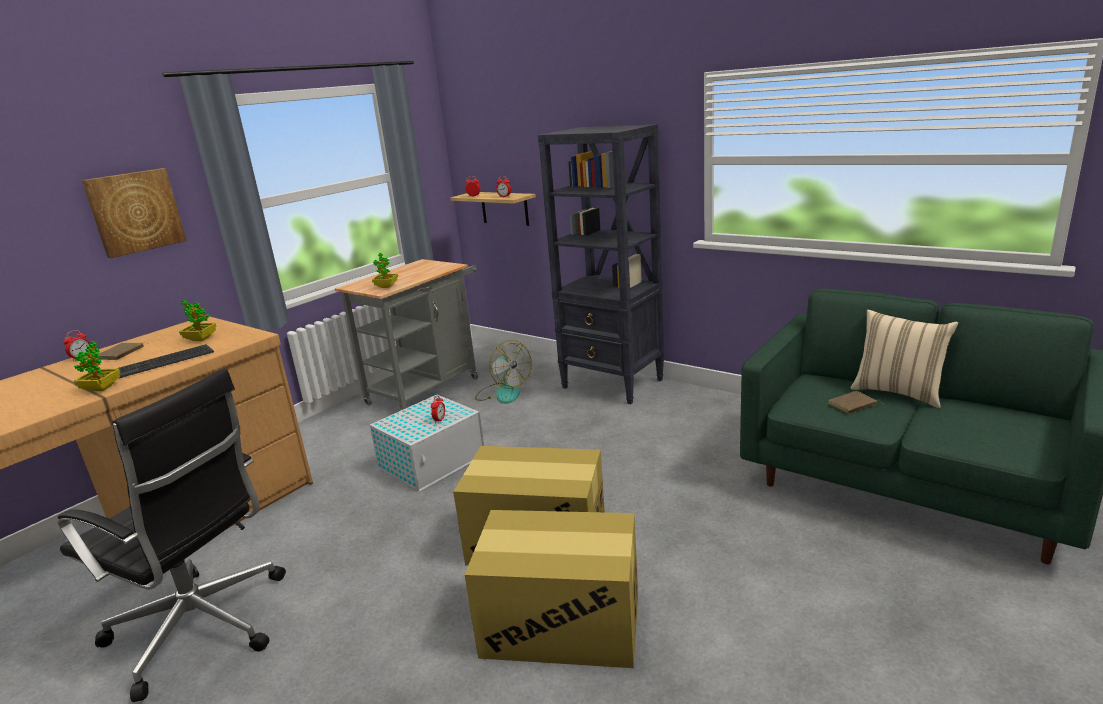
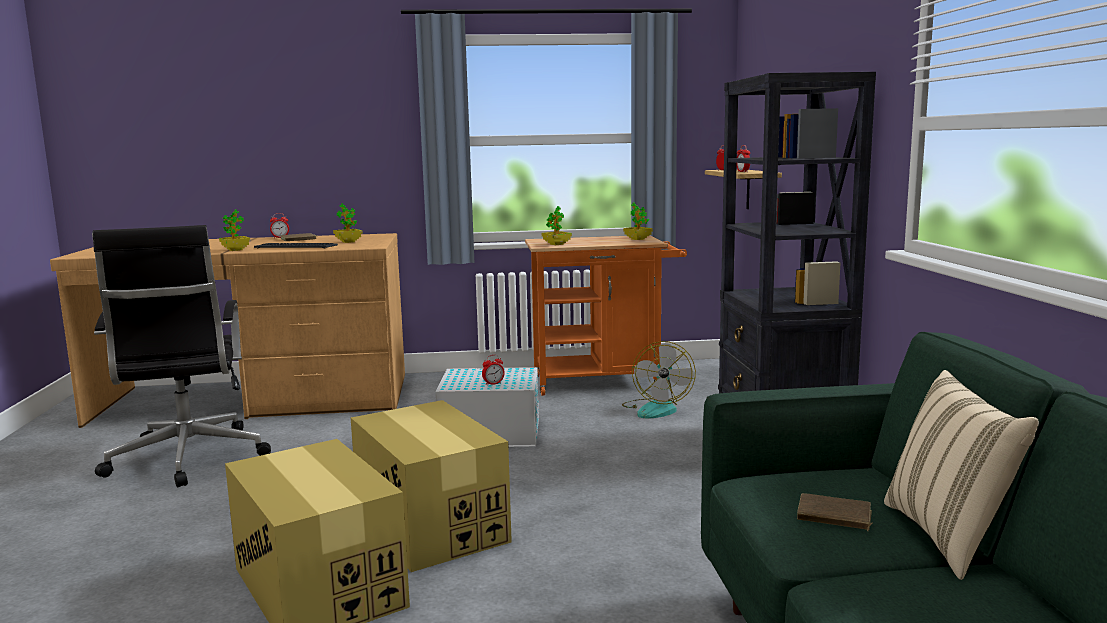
camera: 45 degrees right, 10 degrees down
(135, 212) = (360, 128): picture -> none
(428, 388) = (604, 382): grey cart -> orange cart
(430, 265) = (637, 239): none -> potted plant

